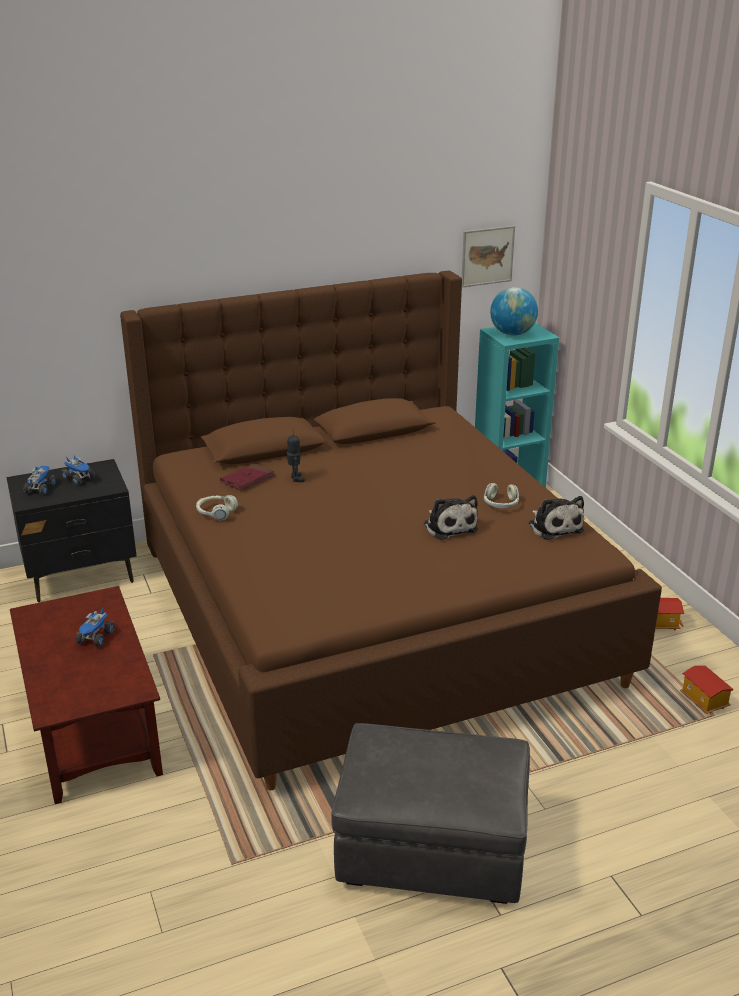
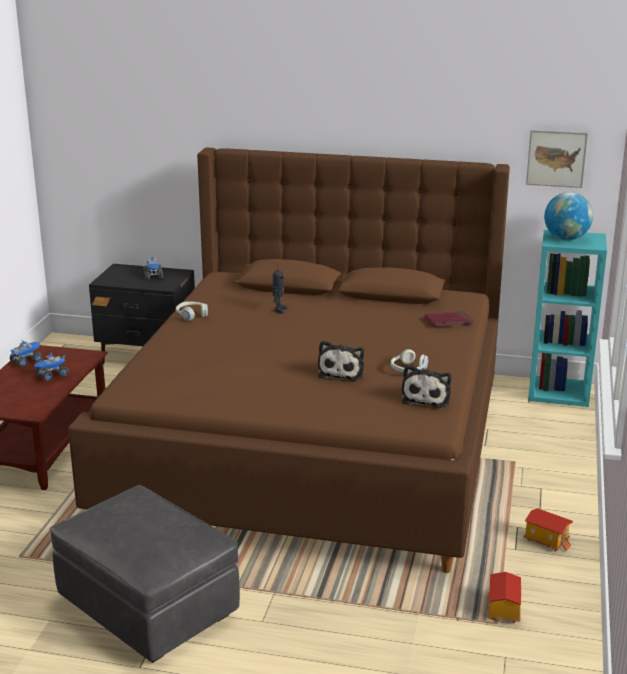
camera: 35 degrees right, 5 degrees down
(40, 489) = (122, 275): toy truck -> toy truck (26, 361)
(247, 479) = (245, 301): red book -> red book (448, 321)

